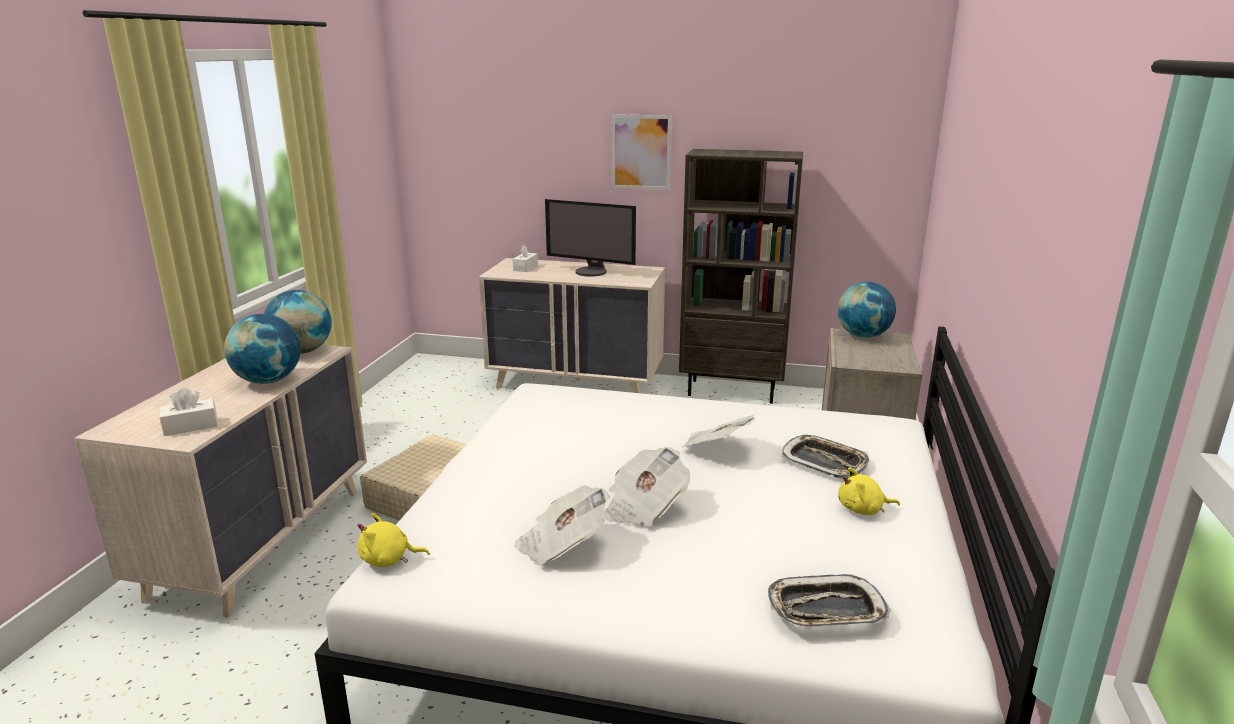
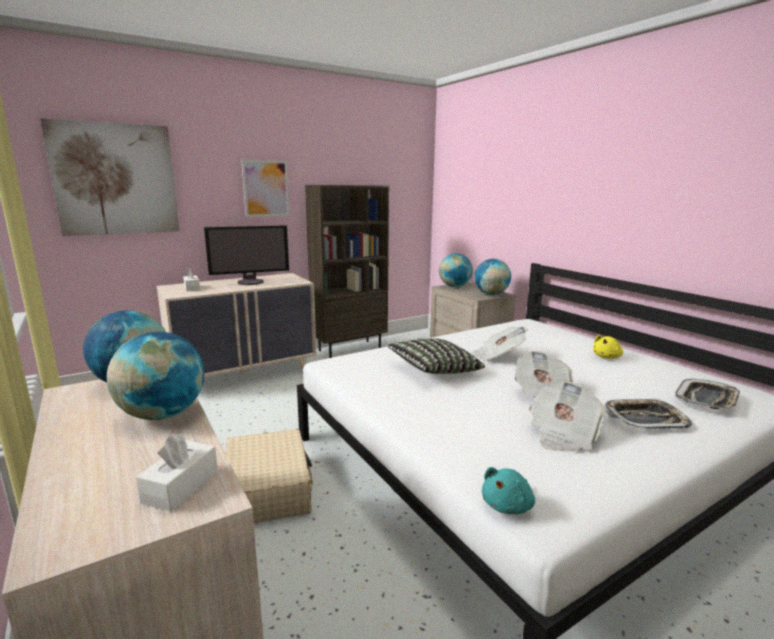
camera: 45 degrees left, 5 degrees down
(388, 559) = (508, 505): yellow plush toy -> turquoise plush toy
(478, 138) = (116, 179): none -> picture
(607, 435) = (433, 370): none -> pillow
(824, 462) = (548, 345): tray -> tray (645, 419)
(883, 363) = (491, 294): none -> globe

